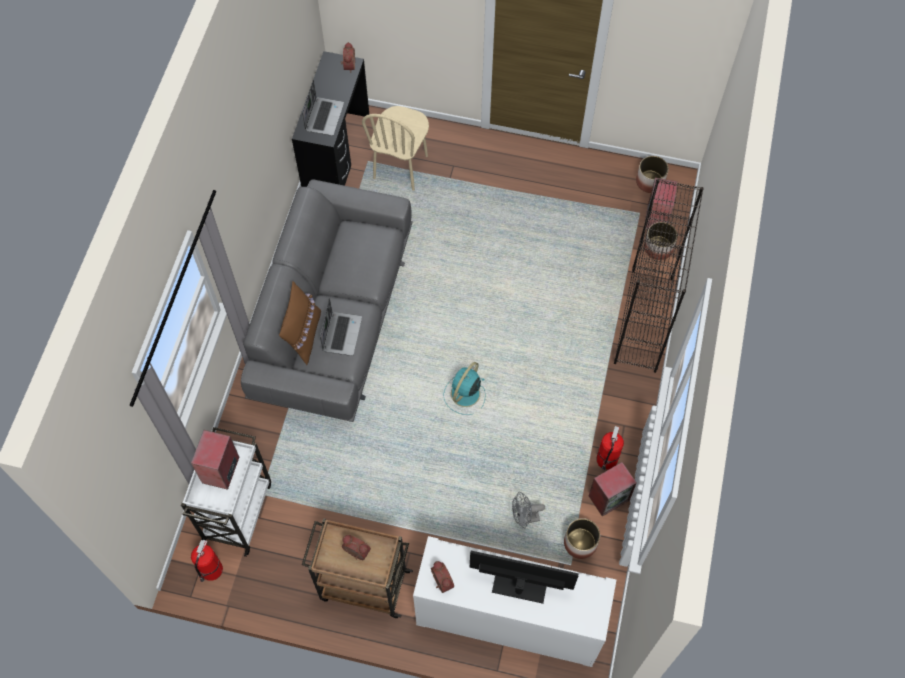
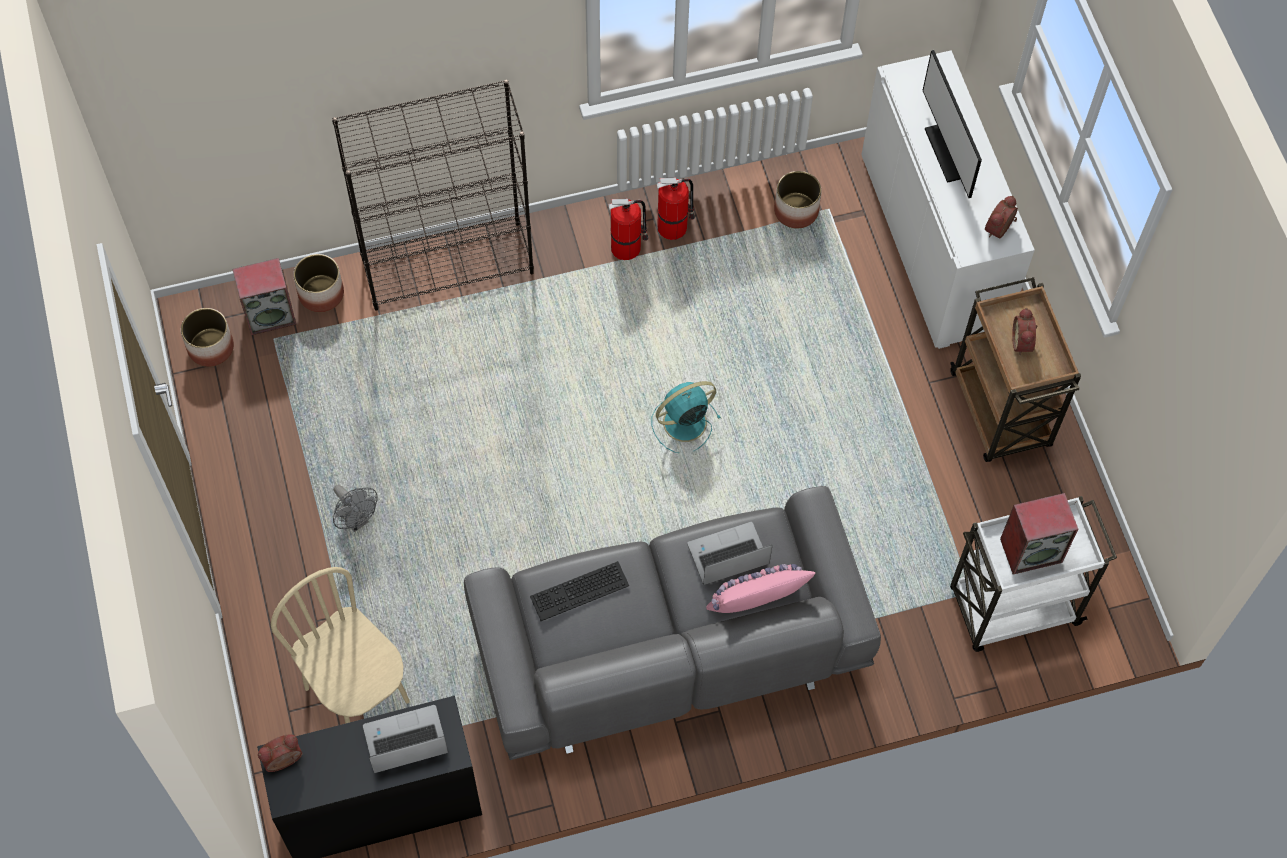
camera: 120 degrees left, 0 degrees up
(211, 571) = (1104, 593): fire extinguisher -> fire extinguisher (627, 247)
(304, 336) = (757, 608): brown pillow -> pink pillow
(367, 251) = (579, 593): none -> keyboard
(401, 167) = (358, 694): beige chair -> beige chair turned 120 degrees counterclockwise
(464, 394) = (683, 423): turquoise fan -> turquoise fan turned 150 degrees clockwise
(524, 518) = (804, 280): grey fan -> grey fan (356, 520)
(609, 497) = (719, 205): speaker -> none

